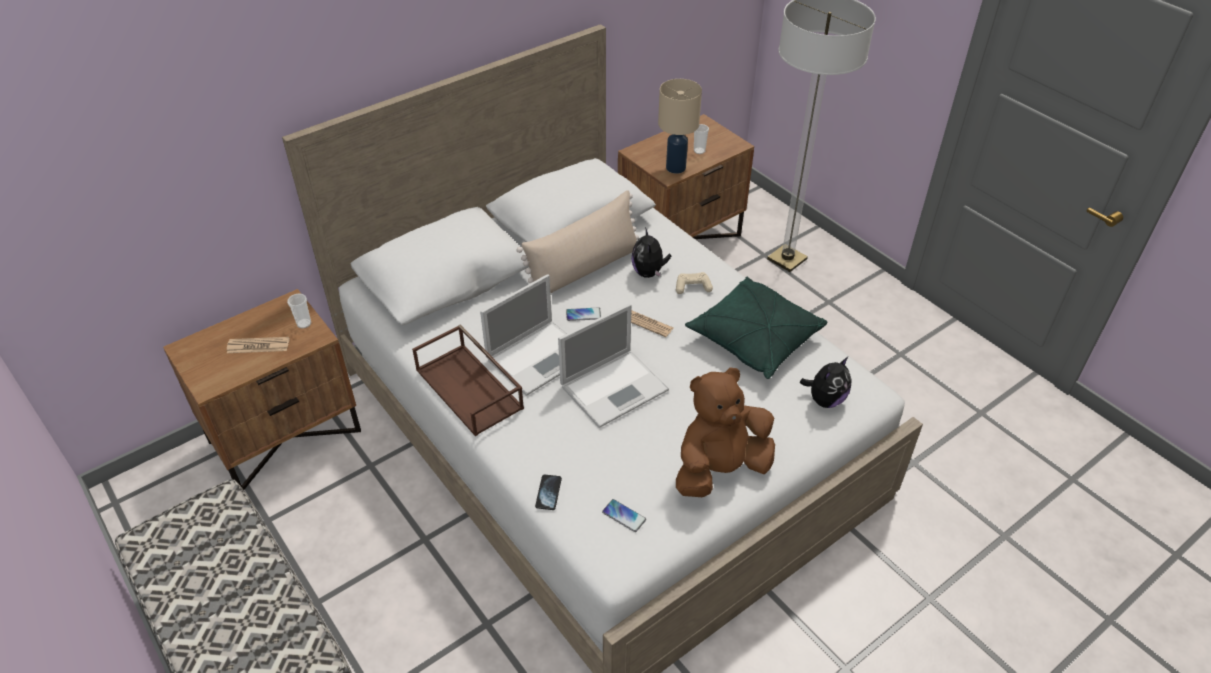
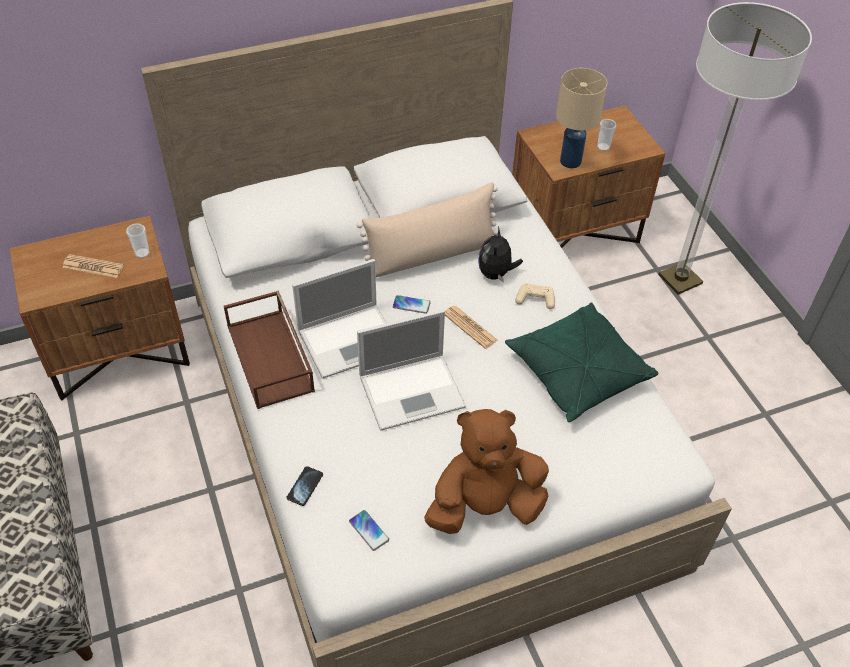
camera: 15 degrees right, 5 degrees up
(825, 400) = (626, 458): plush toy -> none

